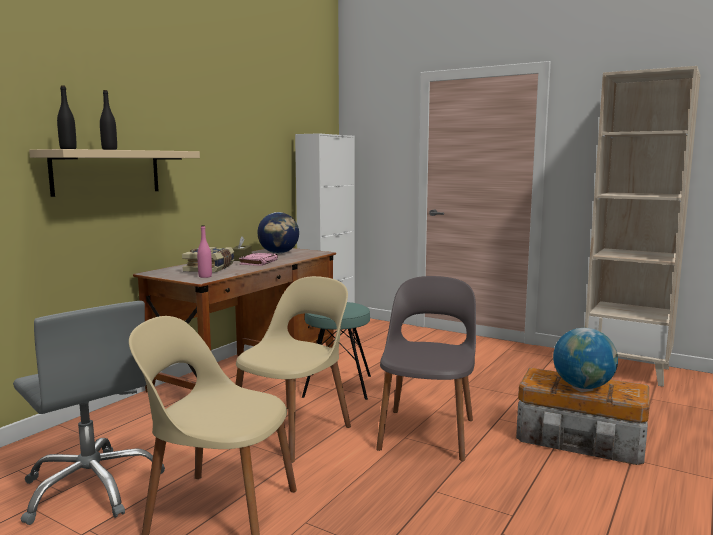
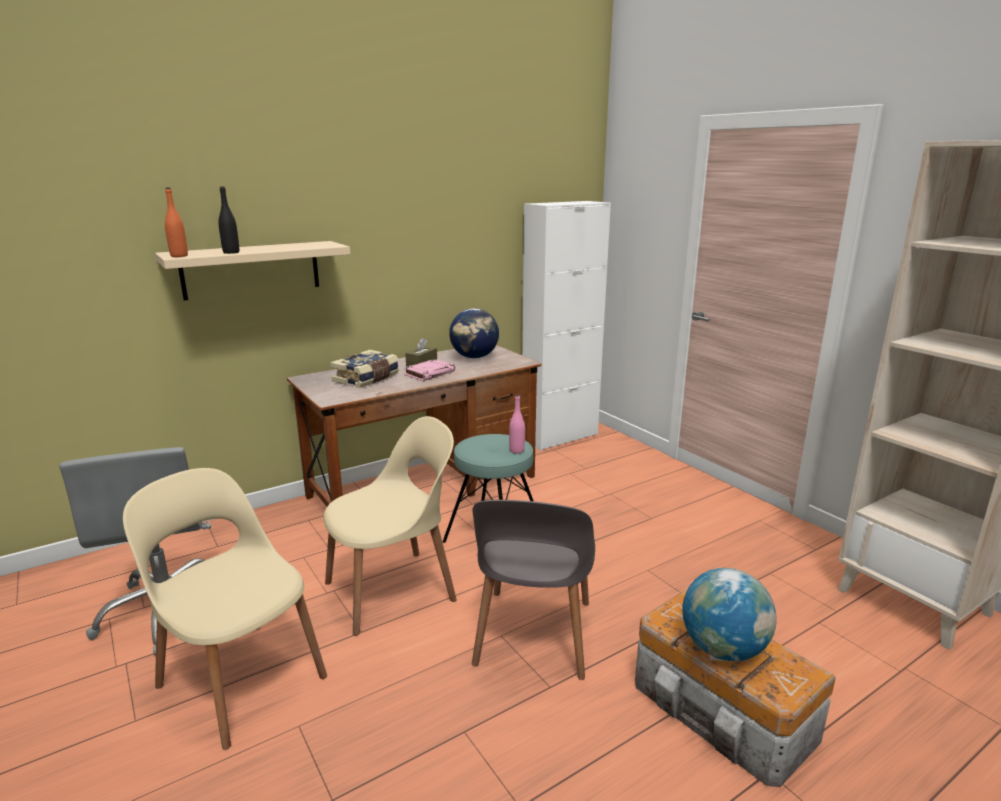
camera: 25 degrees right, 10 degrees up
(68, 148) = (179, 256): black bottle -> orange bottle
(205, 276) = (342, 394): pink bottle -> pink bottle (517, 450)
(427, 432) = (533, 635): grey chair -> grey chair turned 150 degrees clockwise

